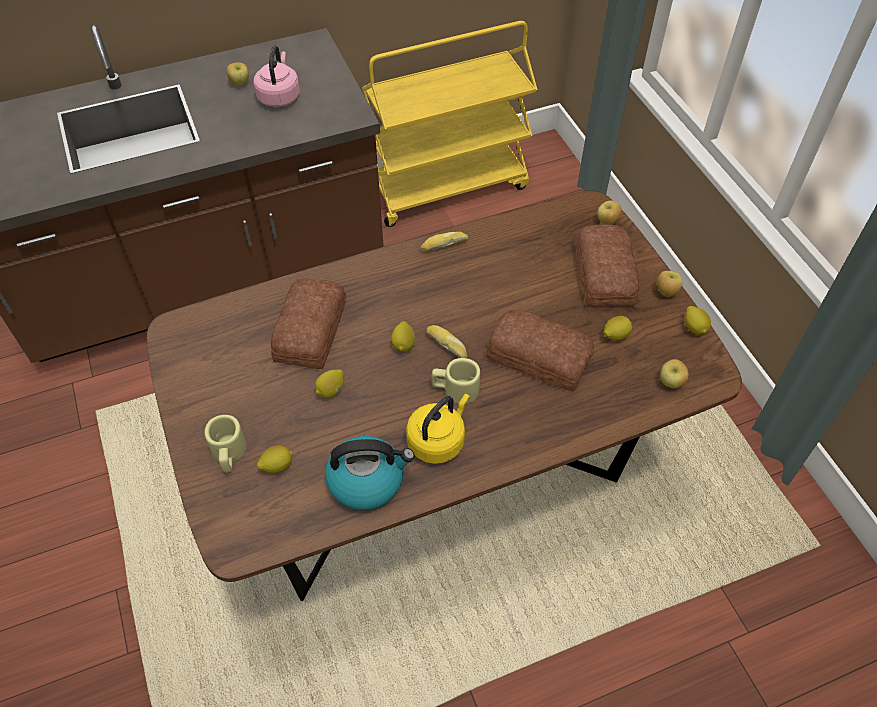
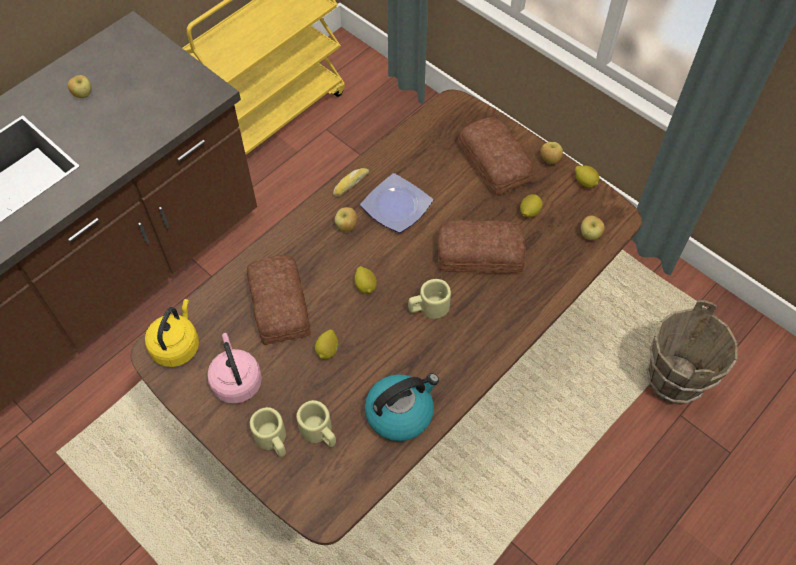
camera: 25 degrees left, 5 degrees up
(277, 466) = (319, 432): lemon -> beige mug
(279, 96) = (129, 95): pink kettle -> pink kettle (236, 381)
(438, 440) = (438, 356): yellow kettle -> yellow kettle (177, 345)
(448, 345) = (402, 272): bread -> none
(476, 280) = (395, 206): none -> plate
(607, 222) = (474, 115): apple -> apple (347, 227)
(737, 600) = (672, 380): none -> brown bucket

